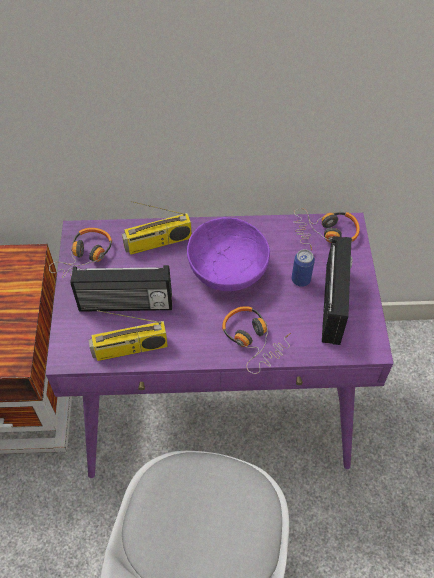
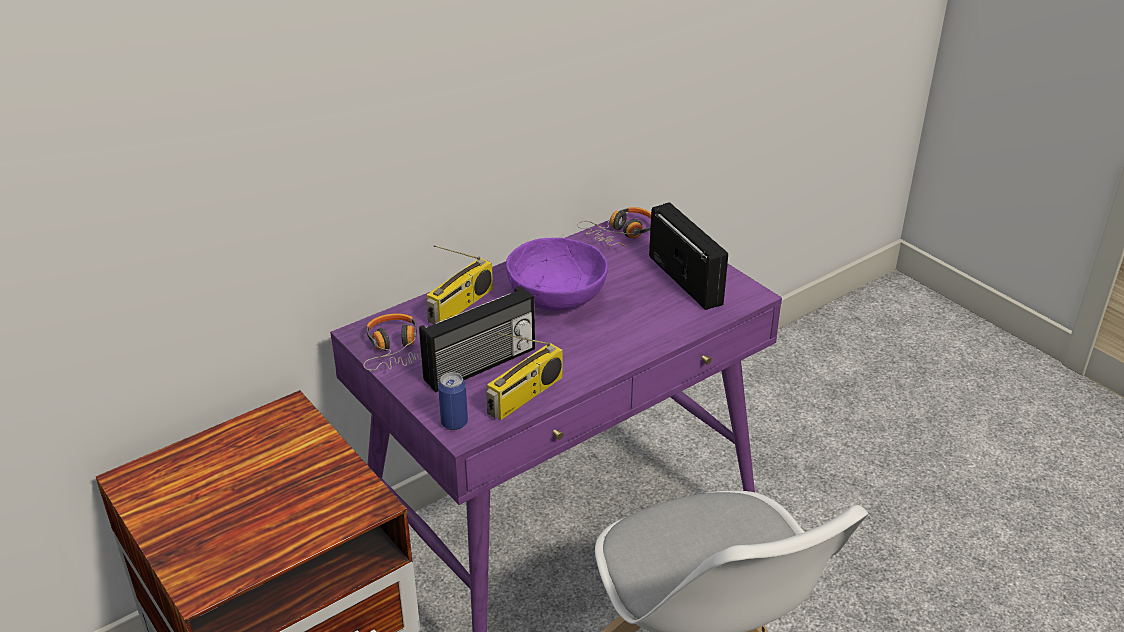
camera: 35 degrees left, 20 degrees down
(253, 340) = (641, 336): headphones -> none
(300, 280) = (636, 275): can -> can (454, 423)

